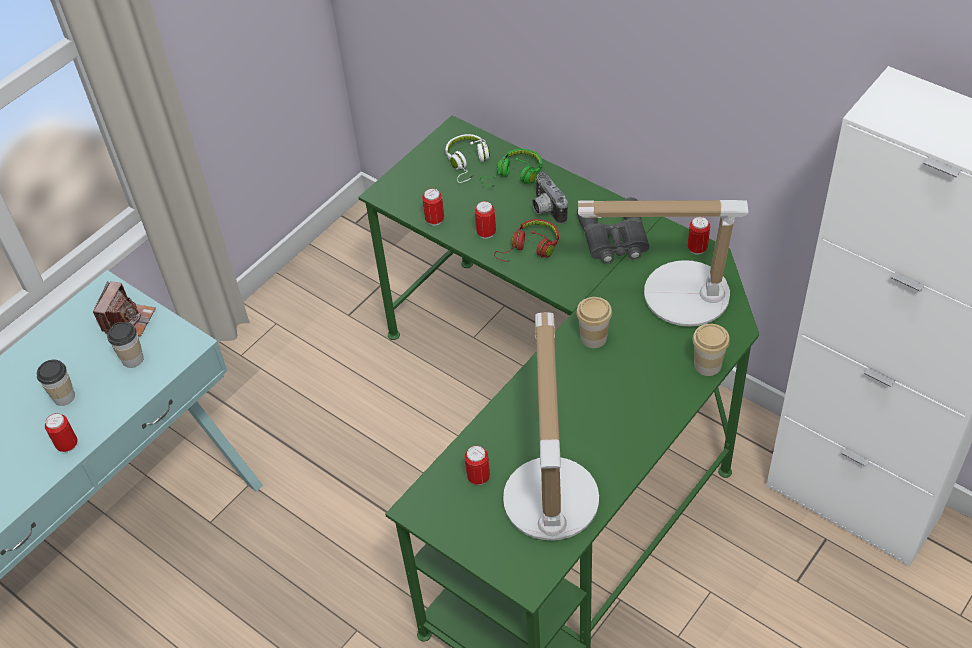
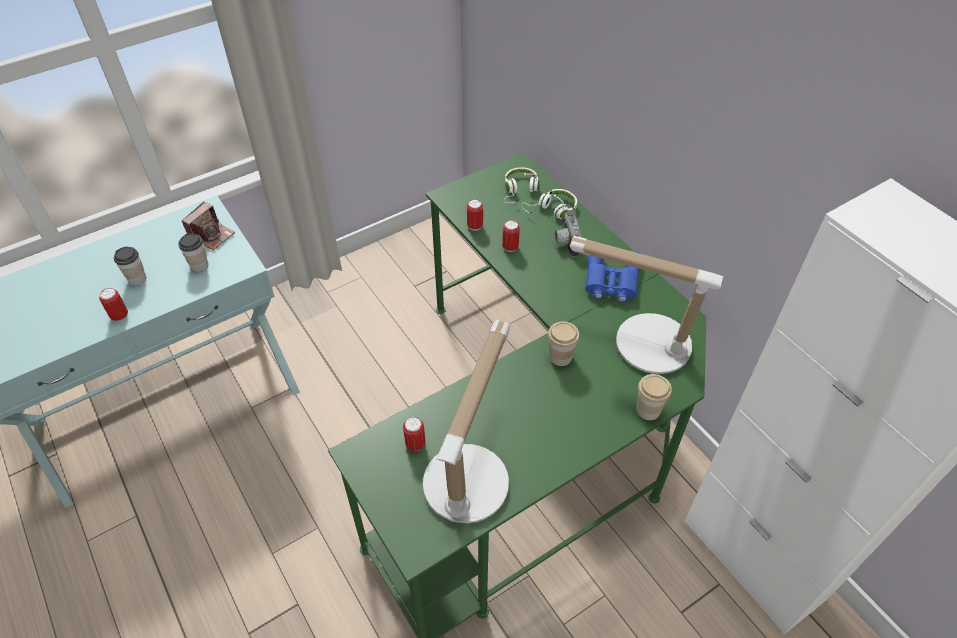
camera: 15 degrees right, 0 degrees up
(514, 176) = (551, 210): green headphones -> white headphones
(530, 248) = (539, 269): red headphones -> none
(614, 239) = (611, 281): grey binoculars -> blue binoculars
(697, 248) = (677, 308): can -> none

